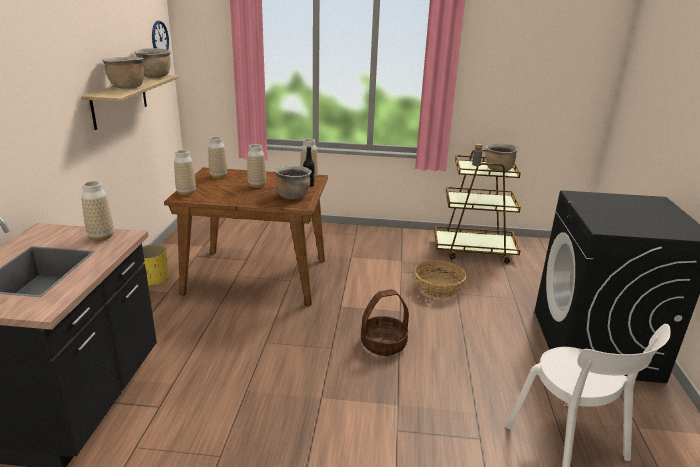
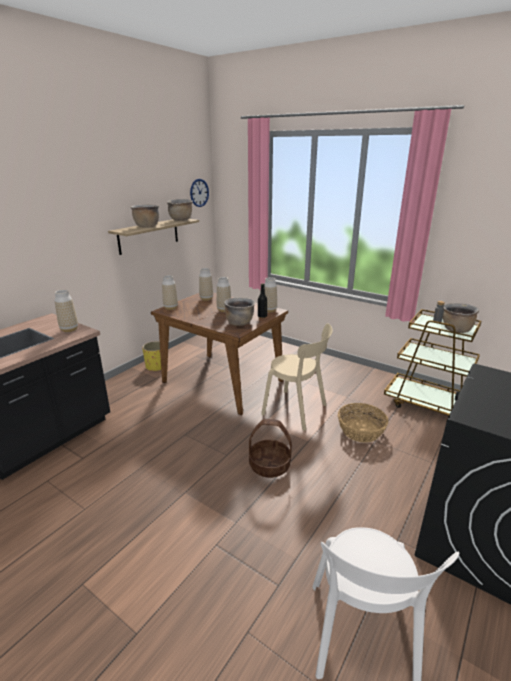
camera: 30 degrees right, 0 degrees up
(364, 285) = (297, 410): none -> beige chair

